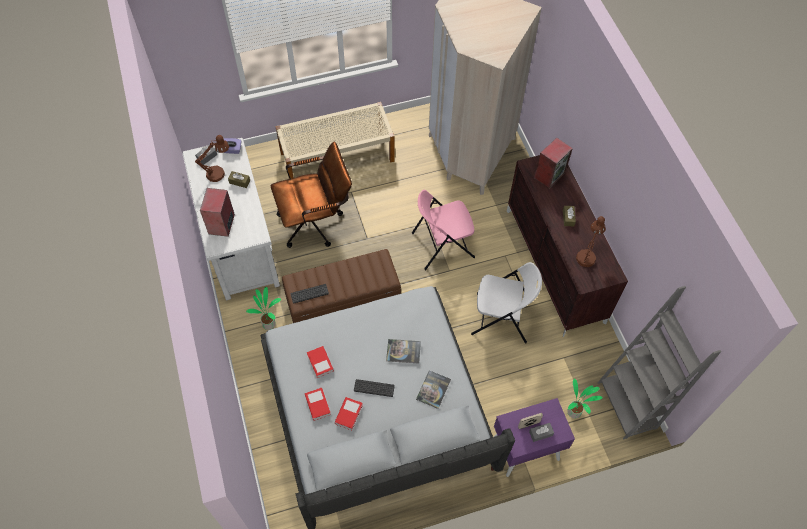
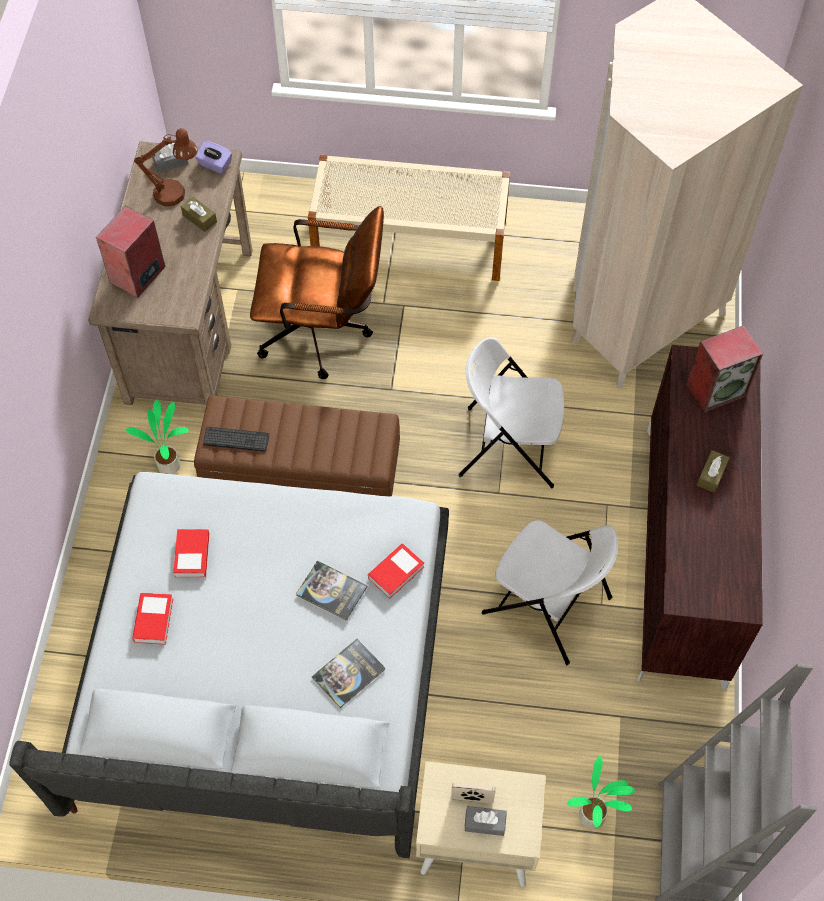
camera: 25 degrees right, 0 degrees up
(240, 244) = (189, 324): white desk -> brown desk
(348, 414) = (193, 656): book -> book (396, 573)
(374, 388) = (254, 630): keyboard -> none
(442, 245) = (509, 446): pink chair -> white chair
(525, 449) = (475, 841): purple nightstand -> beige nightstand
(587, 255) = (711, 551): brown table lamp -> none

